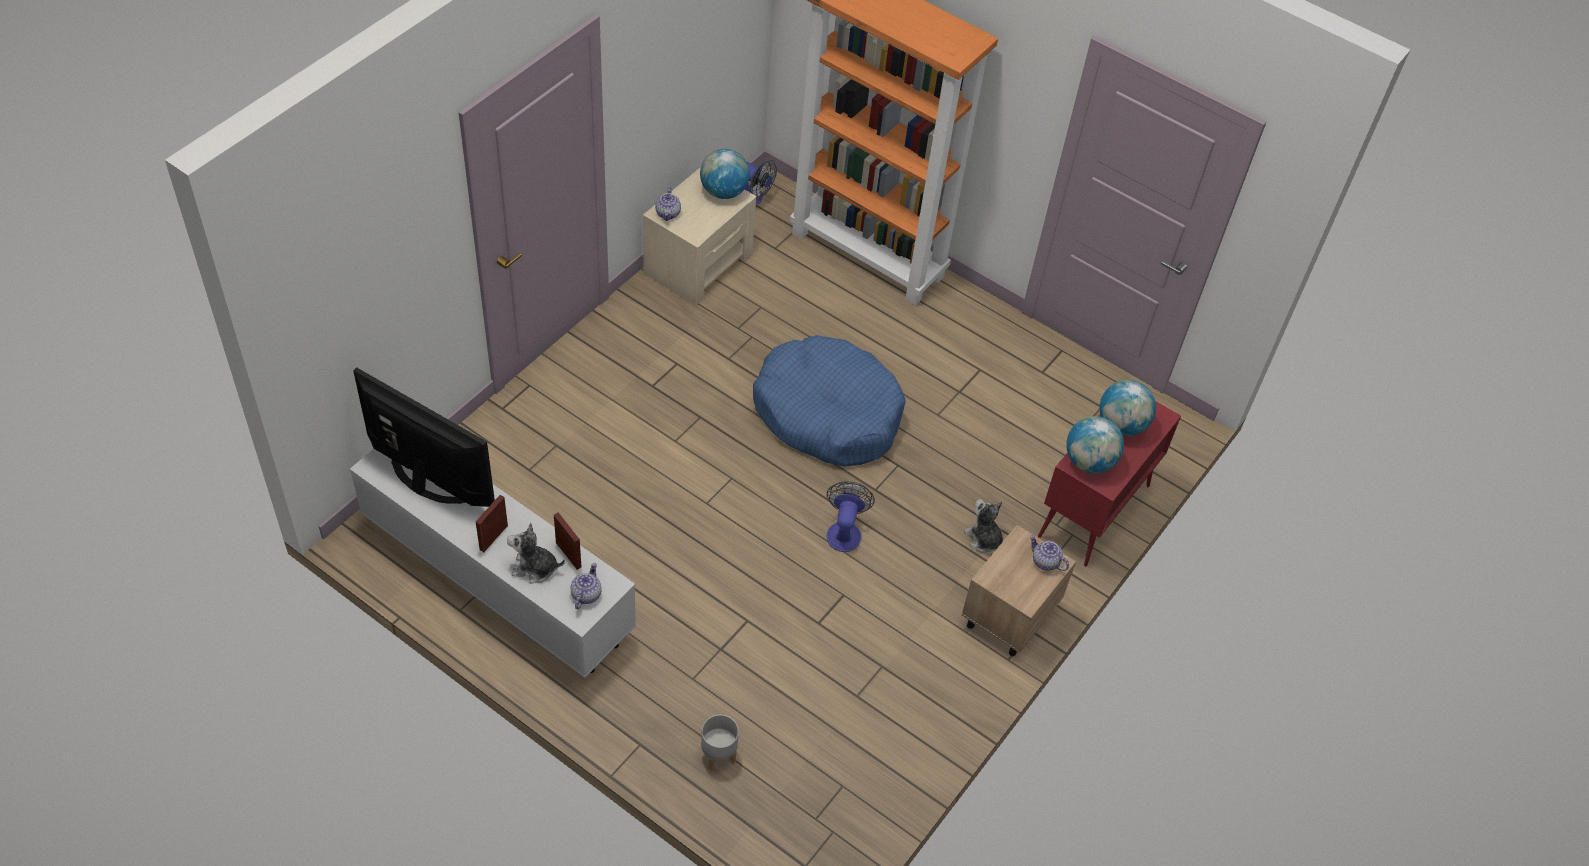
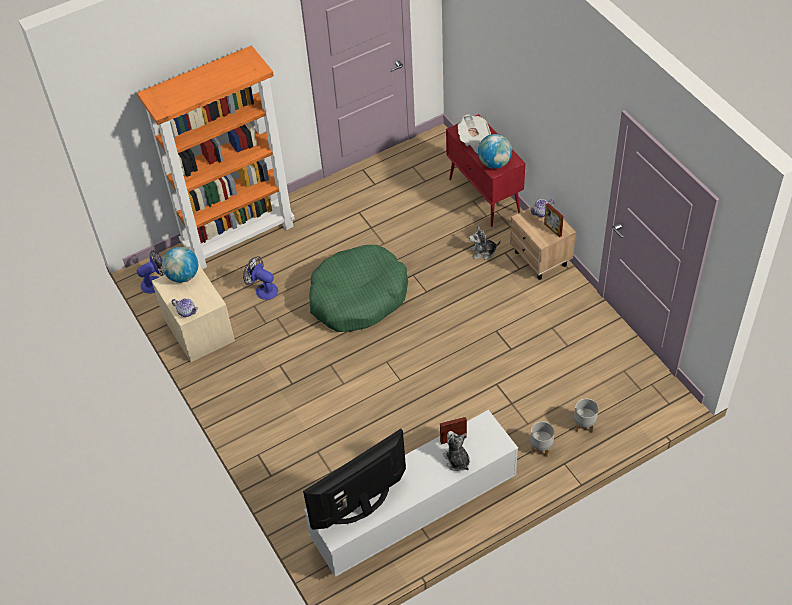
camera: 60 degrees left, 0 degrees up
(493, 537) = (423, 478): picture frame -> picture frame (553, 229)
(535, 568) = (457, 460): plush toy -> plush toy turned 120 degrees clockwise
(586, 594) = (487, 437): teapot -> none
(655, 707) = (541, 448): none -> grey planter
(827, 413) = (358, 297): blue dog bed -> green dog bed
(844, 531) = (450, 316): fan -> fan (263, 289)
(1121, 425) = (475, 141): globe -> newspaper

